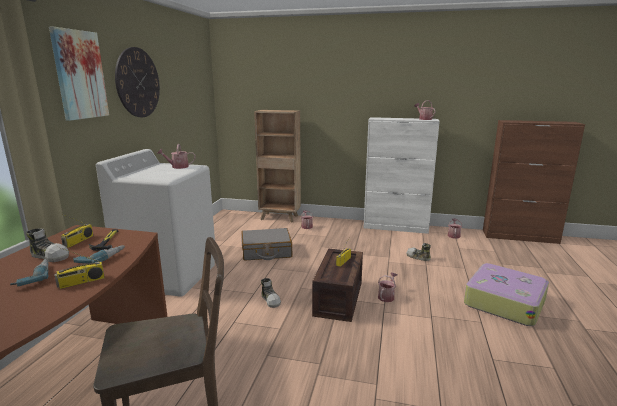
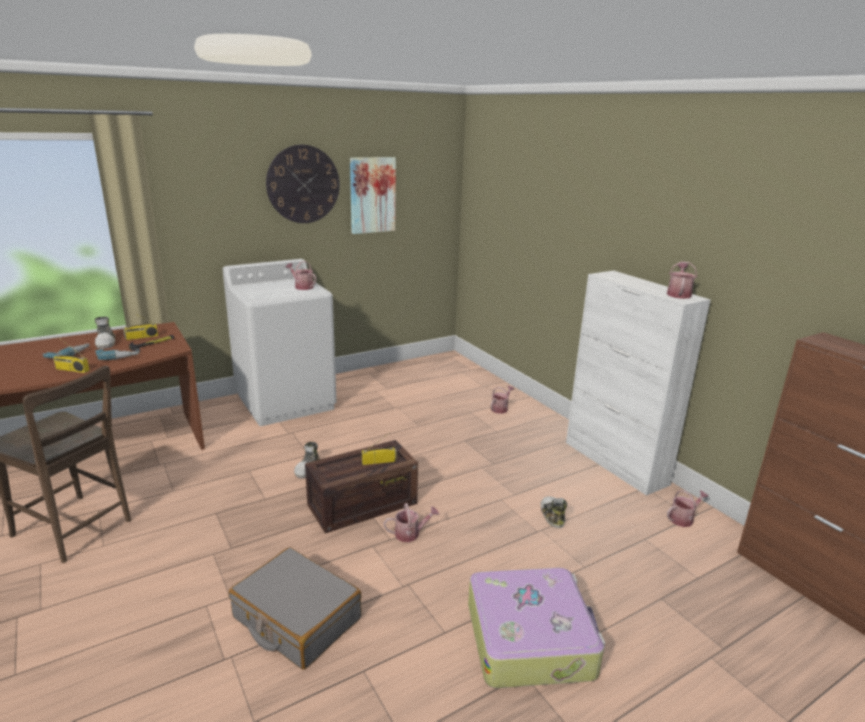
camera: 45 degrees right, 5 degrees up
(79, 75) = (215, 178): picture -> picture (372, 195)
(266, 252) = (399, 418): grey suitcase -> grey suitcase (296, 618)
(280, 218) = (492, 385): brown bookcase -> none

